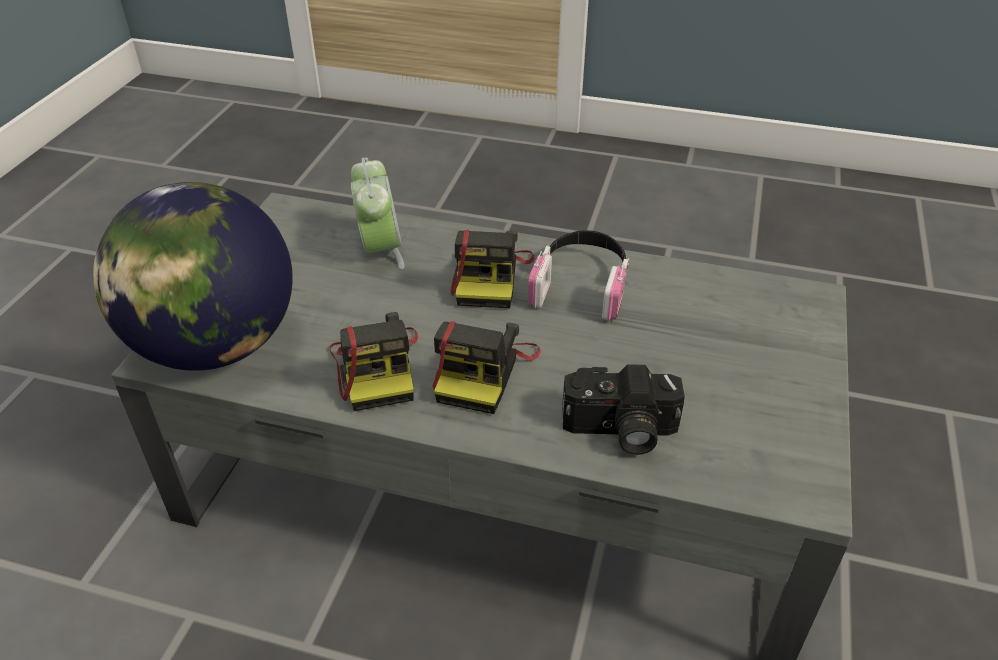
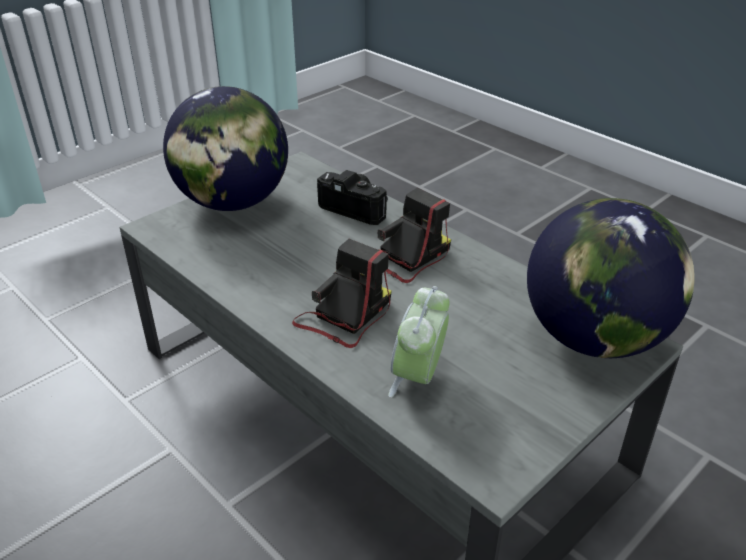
camera: 150 degrees left, 5 degrees down
(377, 368) = (475, 281): camera -> none
(581, 284) = (283, 286): headphones -> none
(783, 369) = (233, 203): none -> globe

